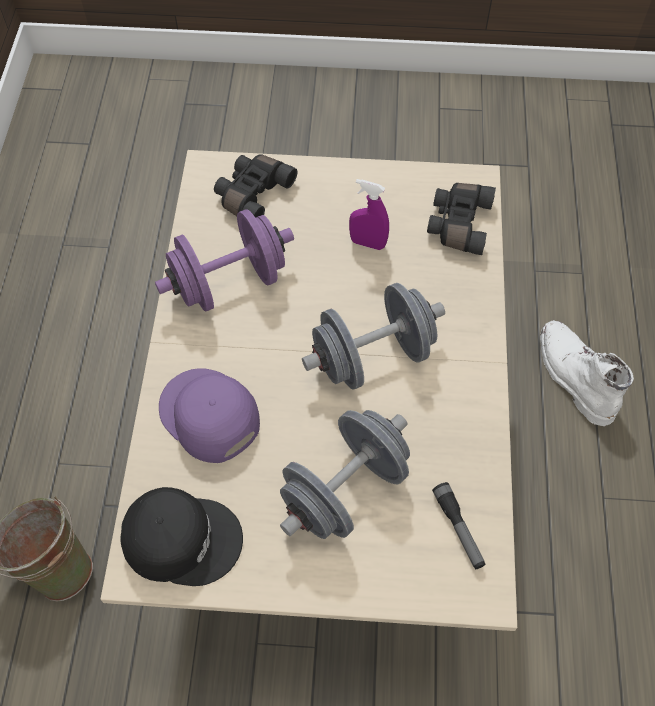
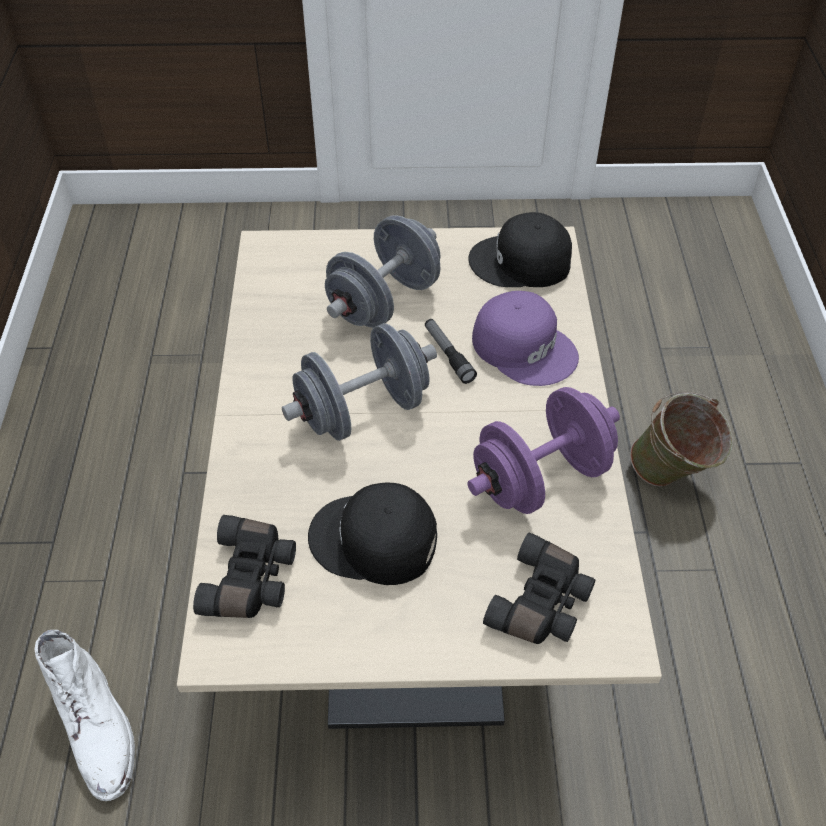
camera: 175 degrees right, 10 degrees down
(367, 243) = (374, 541): purple spray bottle -> black cap
(458, 528) = (282, 282): flashlight -> flashlight (448, 355)

